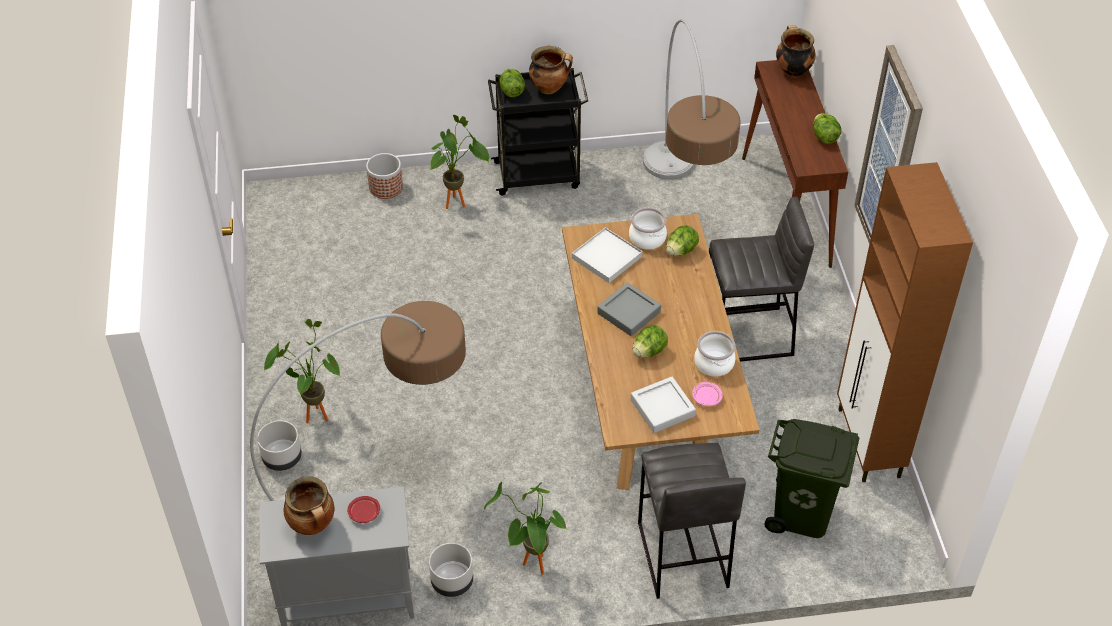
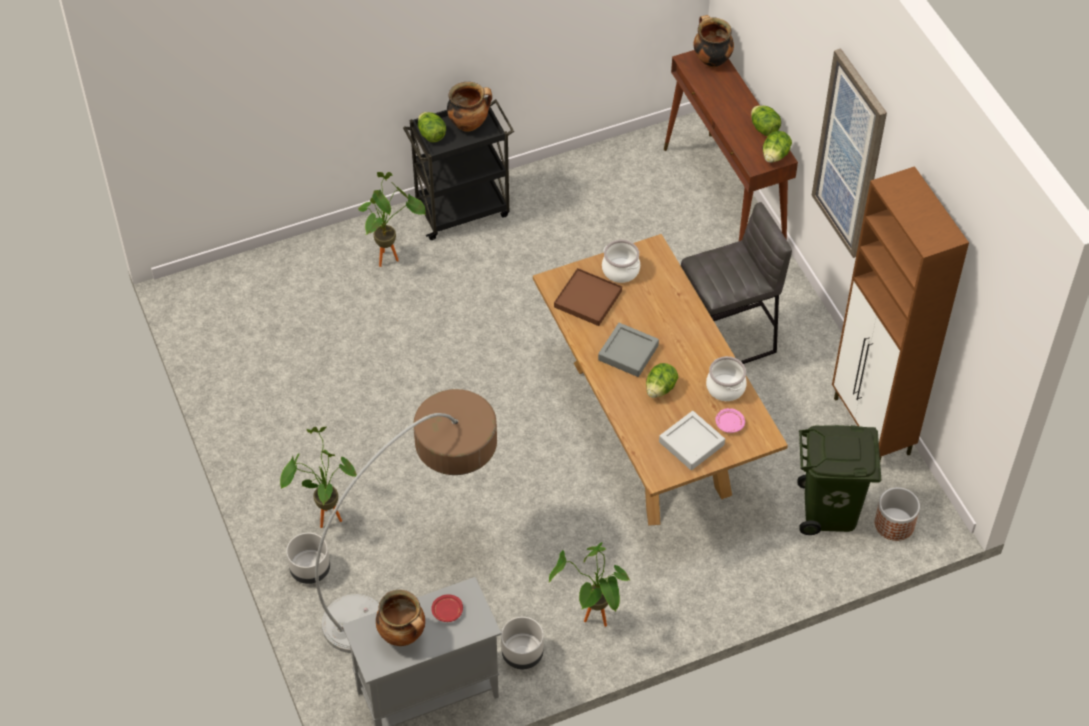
camera: 15 degrees left, 5 degrees up
(386, 187) = (308, 255): planter -> planter (894, 524)
(607, 257) = (588, 299): white tray -> brown tray
(681, 211) = (620, 220): floor lamp -> none
(681, 250) = (657, 277): lettuce -> lettuce (775, 156)
(681, 555) = (730, 577): grey stool -> none

